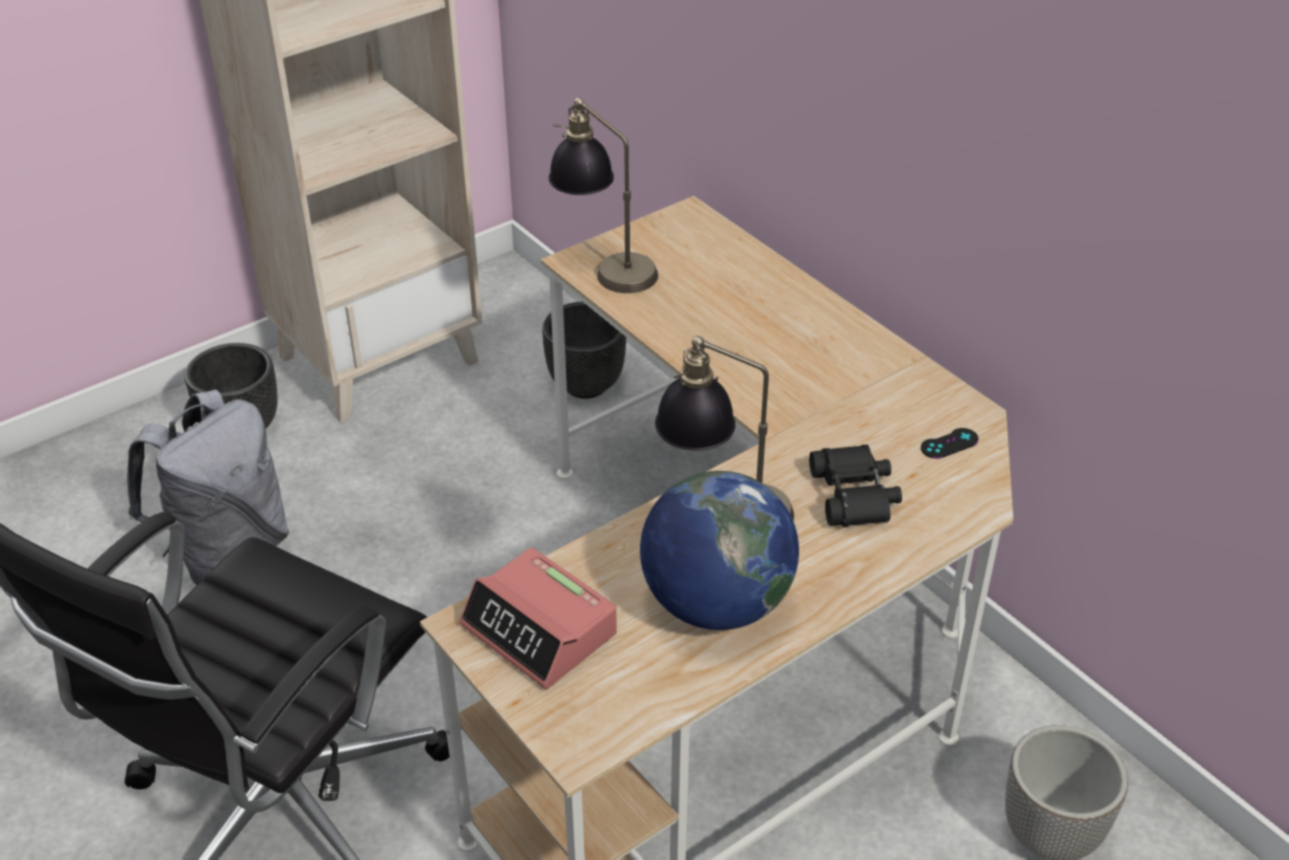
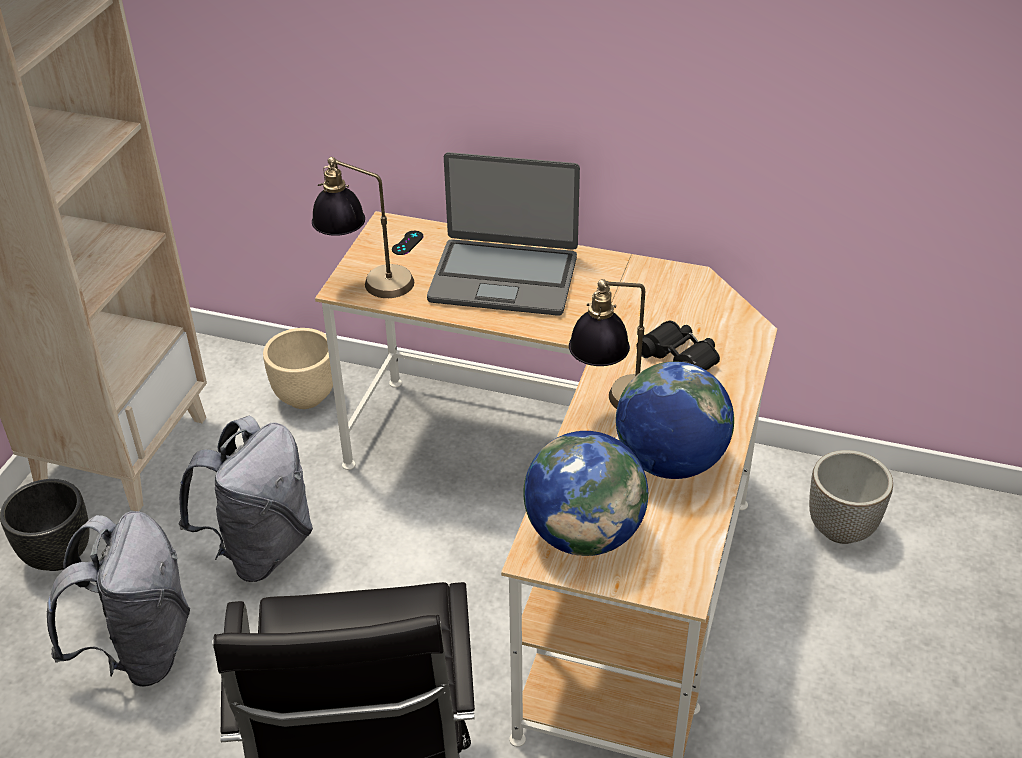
camera: 35 degrees left, 0 degrees up
(410, 513) = (261, 549): none -> grey backpack
(540, 630) = (584, 535): alarm clock -> globe
(585, 385) = (304, 397): black planter -> beige planter
(752, 320) = (504, 277): none -> laptop
(949, 444) = (699, 301): black game controller -> black game controller (407, 243)

